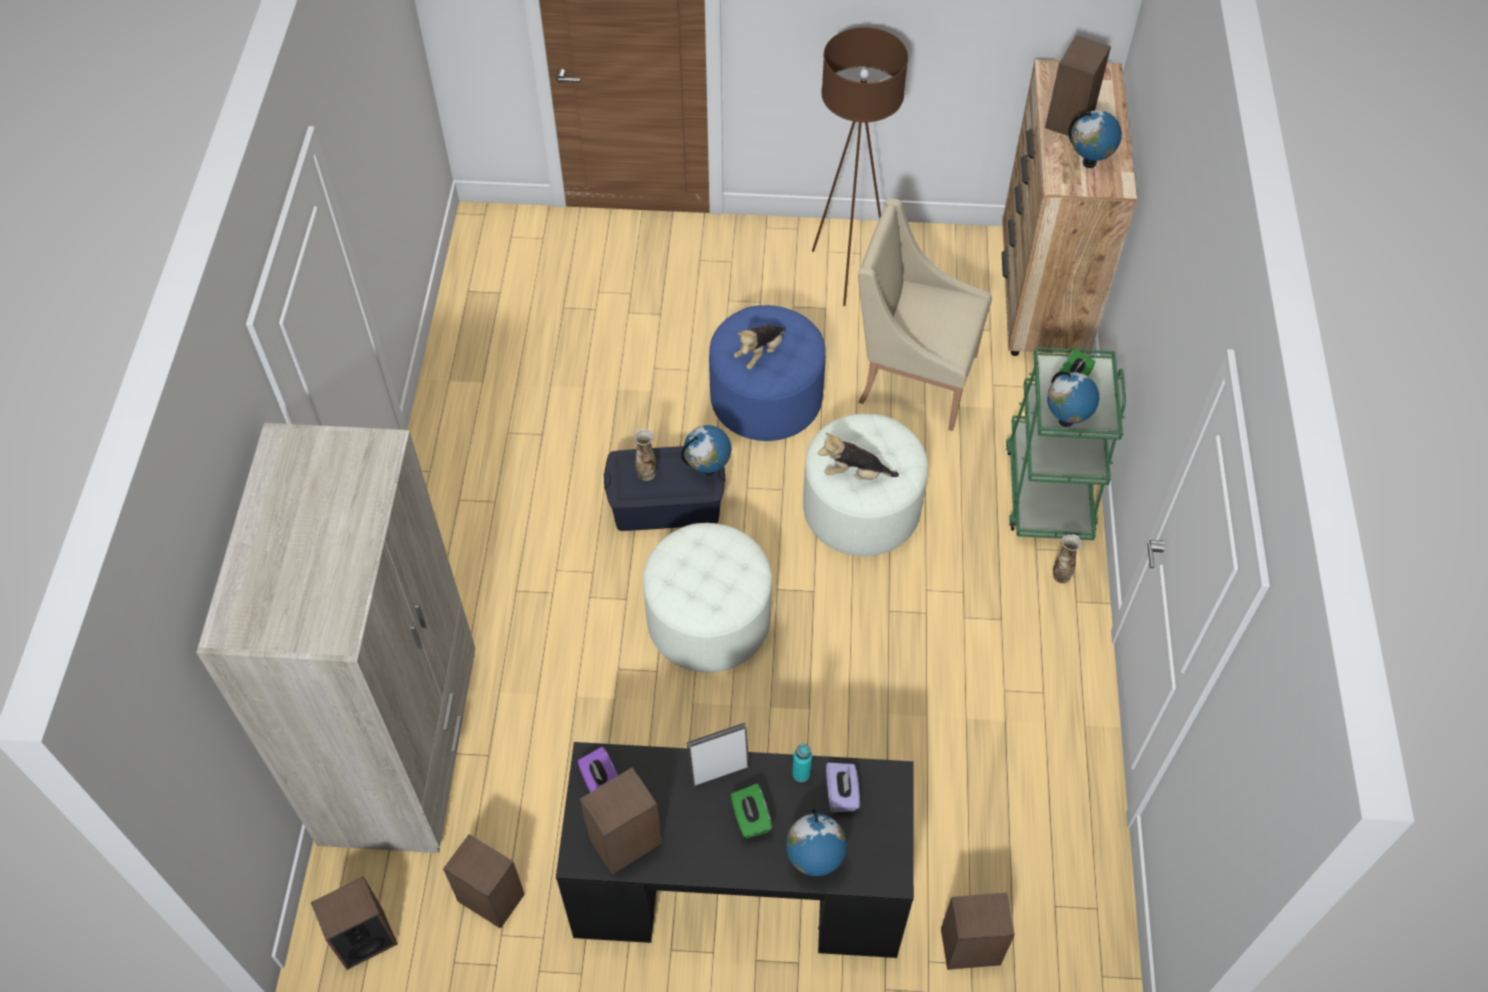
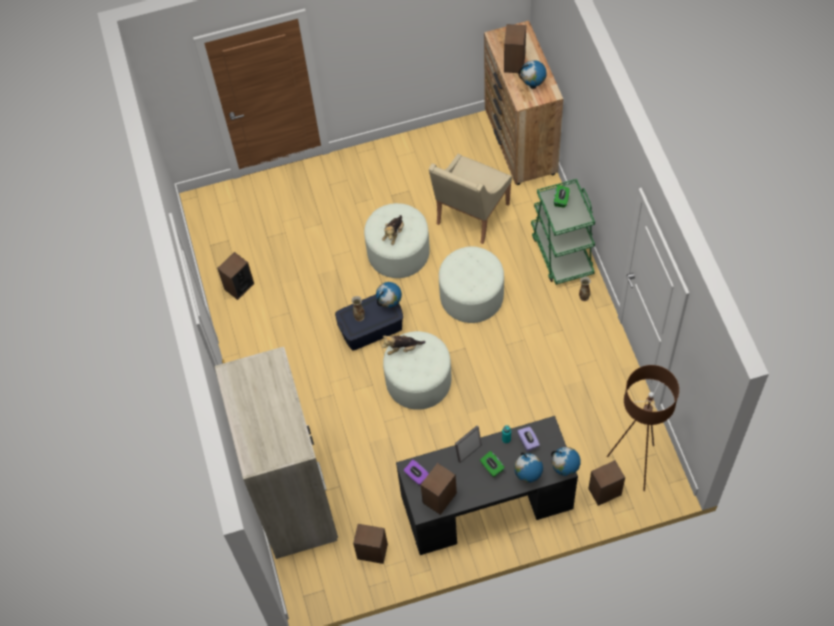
camera: 15 degrees left, 5 degrees up
(364, 938) = (320, 592): speaker -> speaker (239, 286)
(766, 398) = (398, 252): blue ottoman -> white ottoman
(847, 271) = (412, 165): brown floor lamp -> brown floor lamp (634, 464)
(855, 473) = (468, 282): plush toy -> plush toy (402, 348)
(913, 378) = (470, 215): beige armchair -> beige armchair turned 60 degrees counterclockwise
(1066, 420) = (565, 223): globe -> globe (564, 469)

